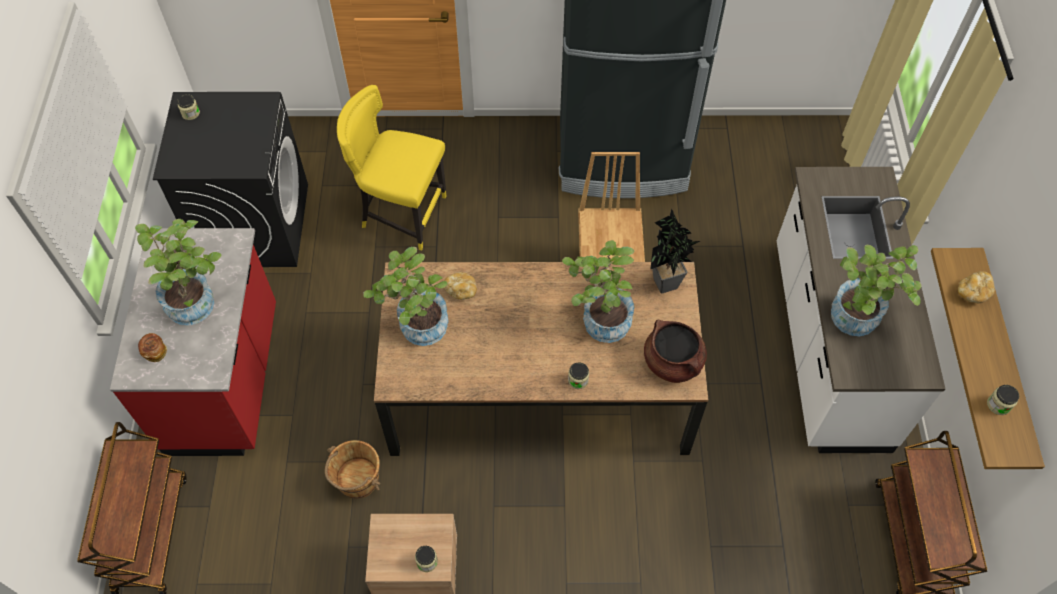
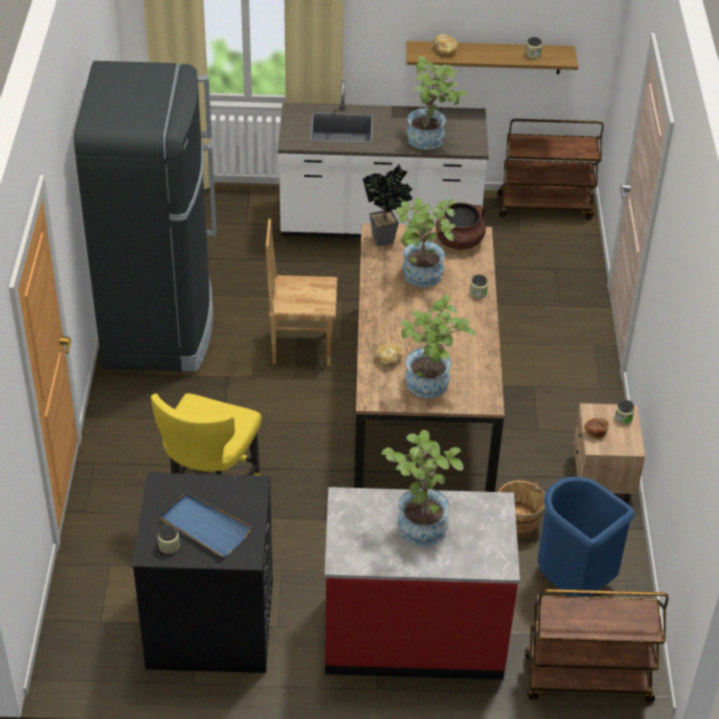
camera: 90 degrees left, 15 degrees down
(154, 351) = (475, 550): bread -> bread (595, 432)
(209, 135) = (204, 527): none -> blue tray
(272, 528) = (572, 583): none -> blue trash can

